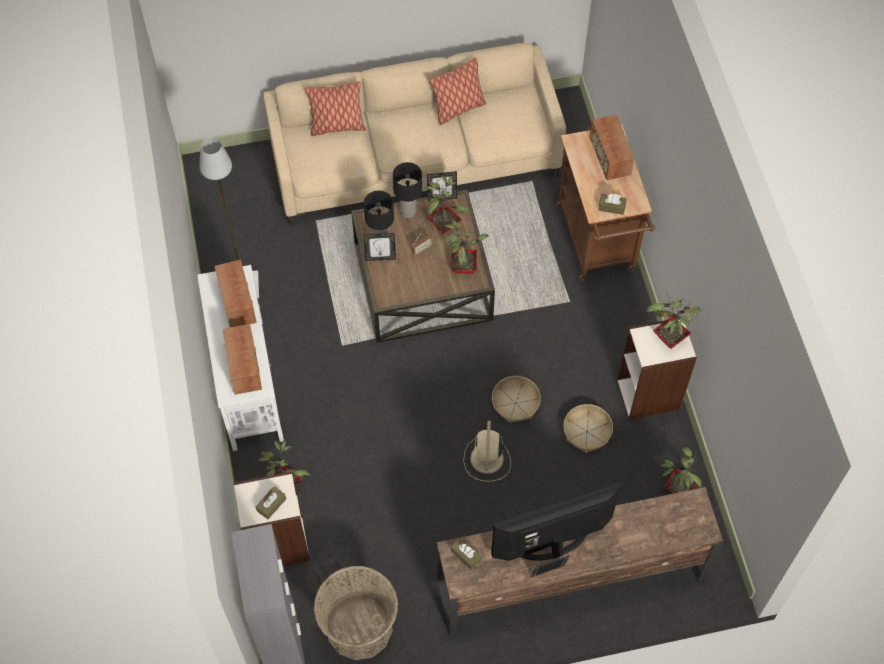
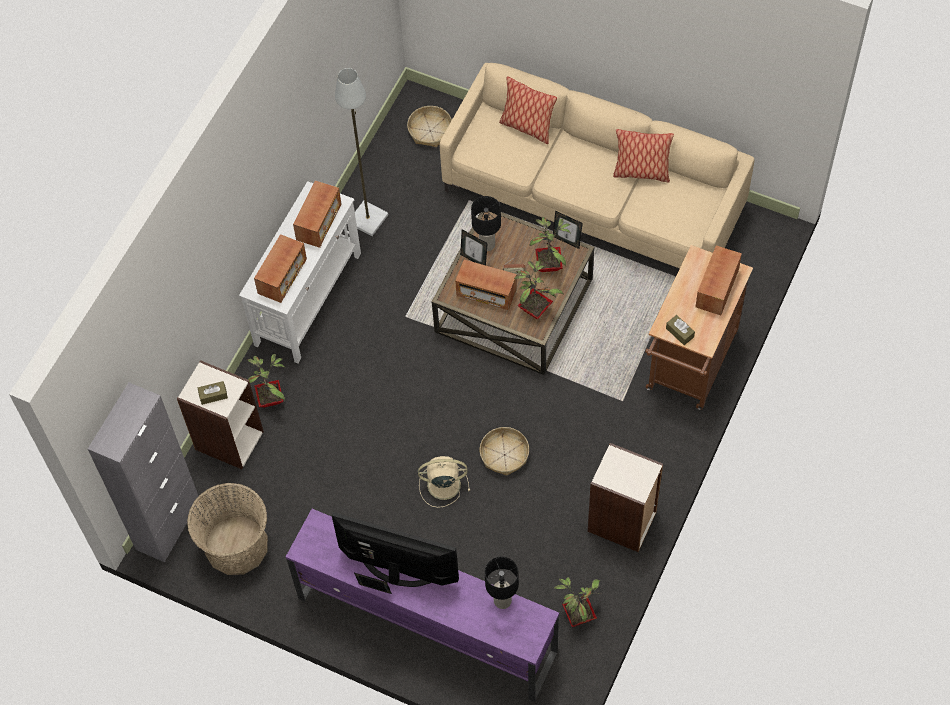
camera: 40 degrees right, 0 degrees up
(408, 212) = (528, 235): black table lamp -> black table lamp (502, 600)
(413, 278) = (486, 293): none -> radio
(466, 555) = (324, 533): brown tissue box -> none
(486, 460) = (442, 484): beige fan -> beige fan turned 45 degrees clockwise
(569, 580) = (426, 624): brown tv stand -> purple tv stand
(587, 431) = (543, 517): basket -> basket (430, 131)
(668, 339) = (634, 474): potted plant -> none

